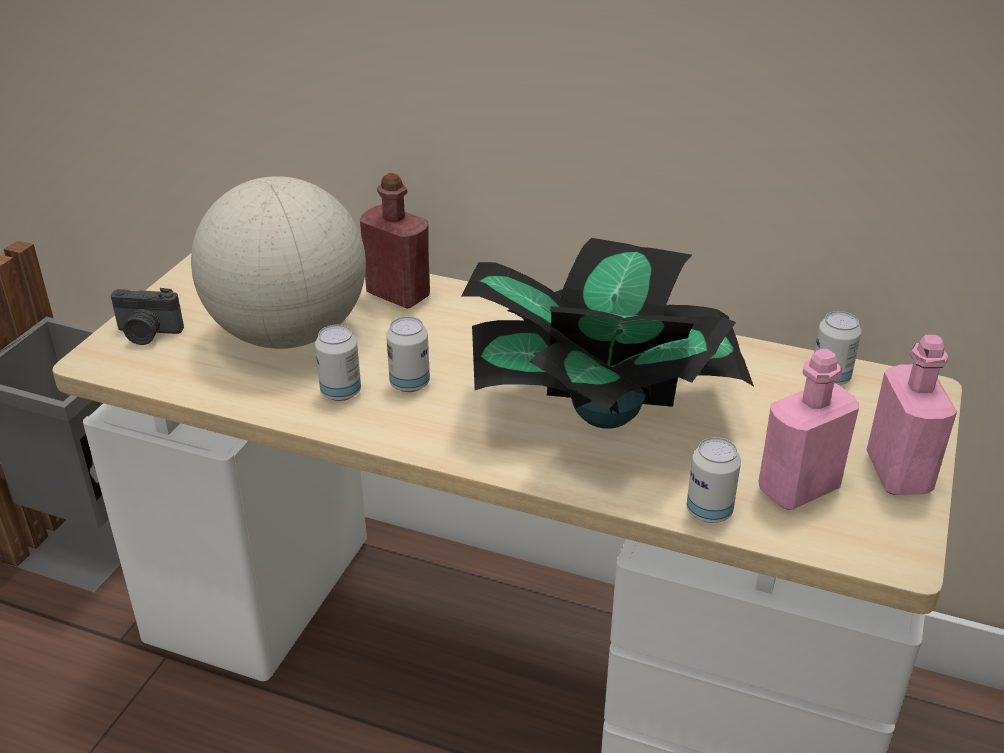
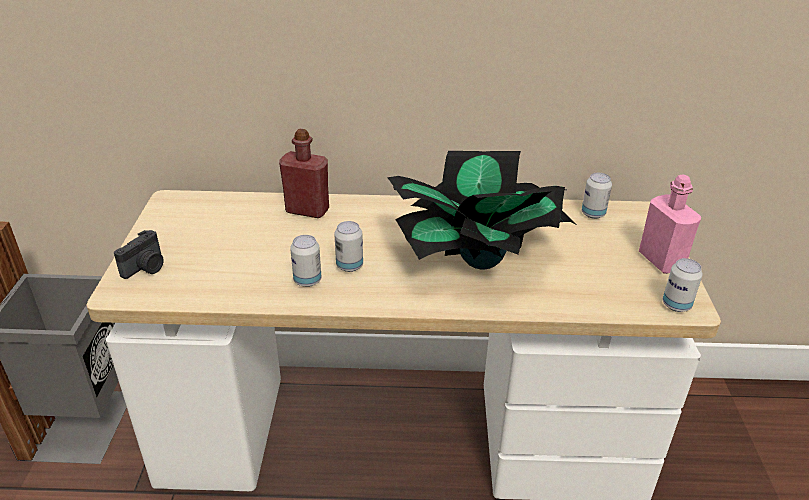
camera: 20 degrees left, 0 degrees up
(147, 334) = (146, 268): camera -> camera turned 45 degrees counterclockwise
(288, 334) = (248, 249): globe -> none
(709, 511) = (575, 306): can -> can (676, 305)
(798, 489) = (615, 281): pink bottle -> none

